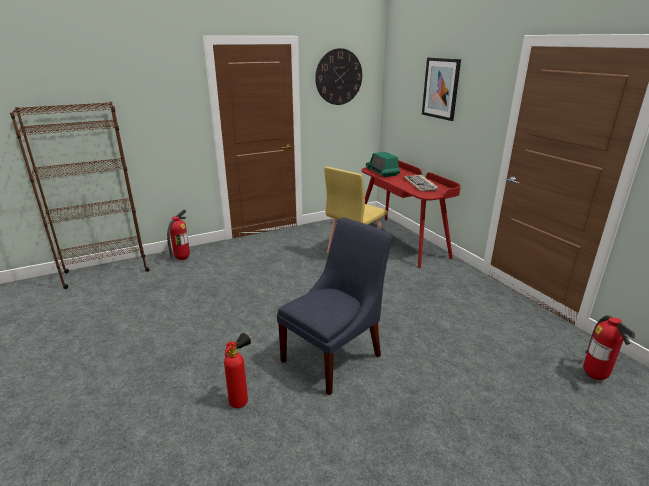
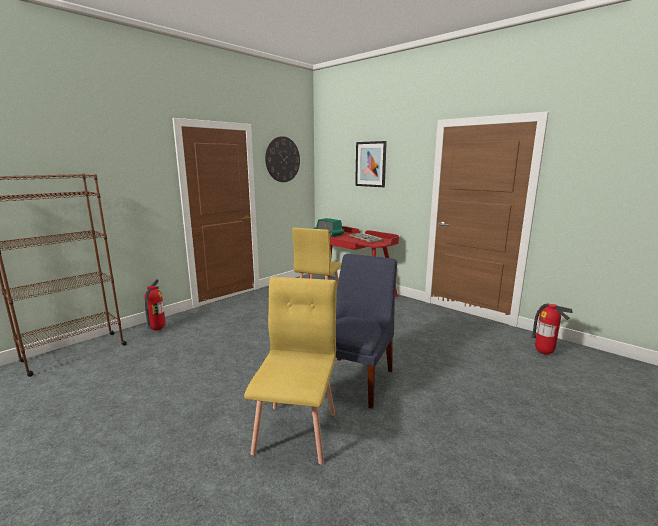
camera: 20 degrees left, 10 degrees down
(241, 400) = (297, 431): fire extinguisher -> yellow chair

